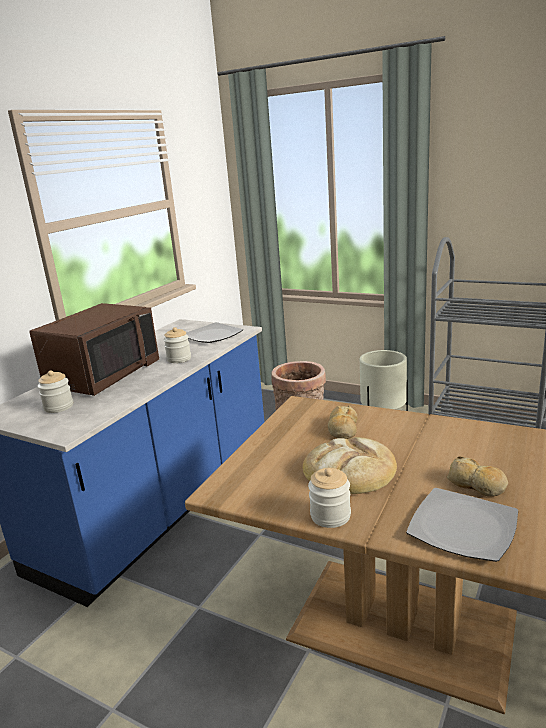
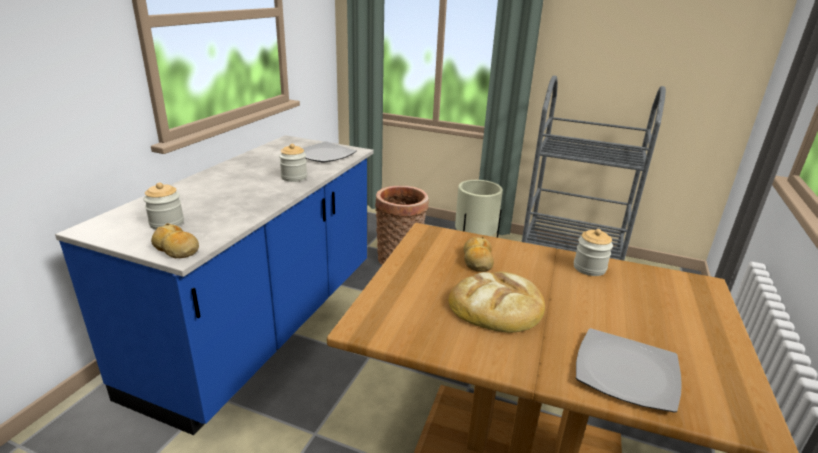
camera: 10 degrees left, 5 degrees up
(102, 375) = (212, 189): brown microwave -> none
(330, 516) = (489, 357): jar -> jar (589, 268)
(477, 485) = (625, 325): bread -> bread (176, 249)

